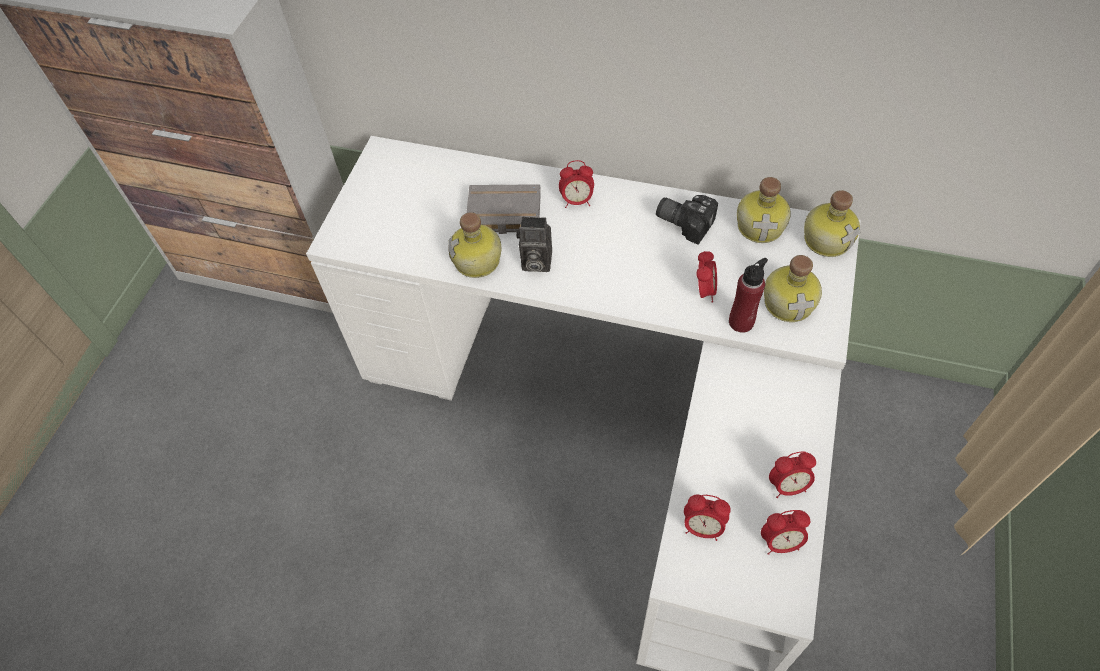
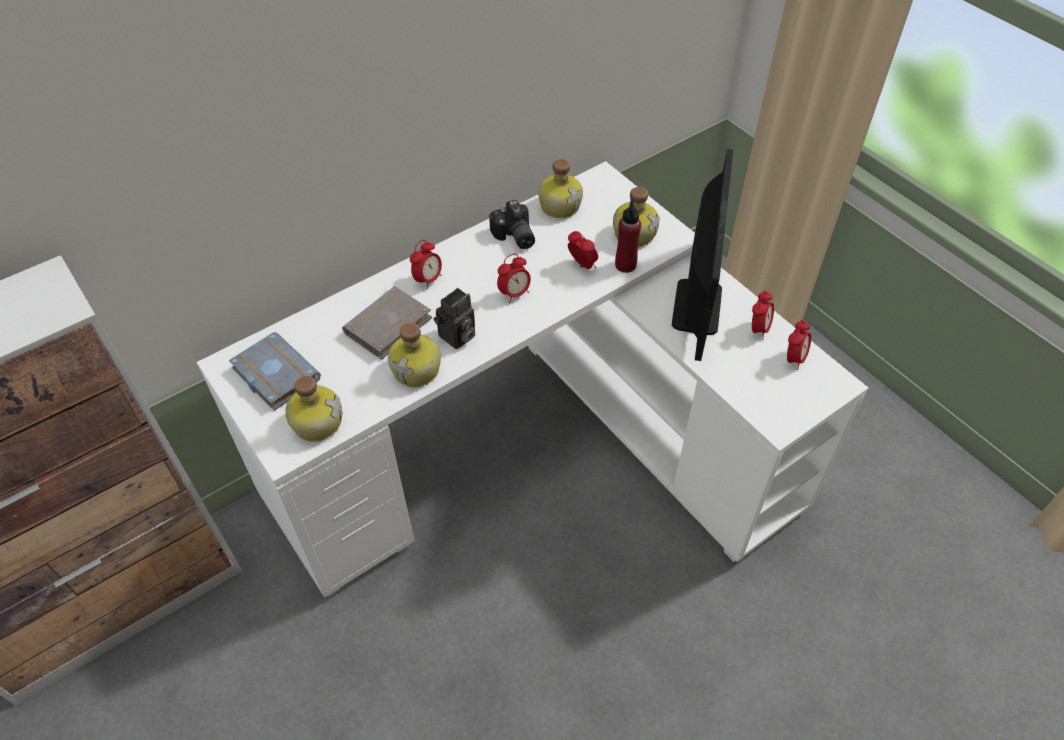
camera: 55 degrees left, 5 degrees down
(396, 183) = (273, 375): none -> grey book
(685, 221) = (514, 237): camera -> camera turned 90 degrees counterclockwise
(702, 527) = (752, 390): alarm clock -> alarm clock (514, 293)
(761, 414) = (696, 306): none -> monitor
(827, 239) = (604, 184): bottle -> bottle (317, 422)

